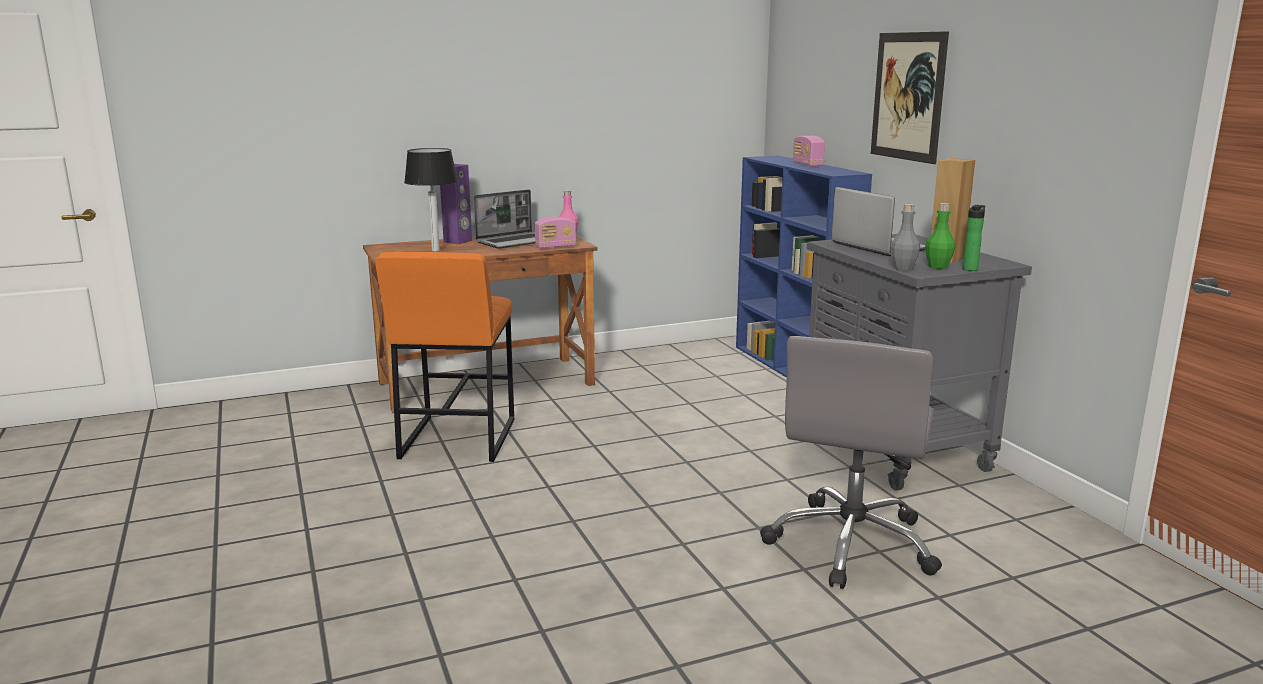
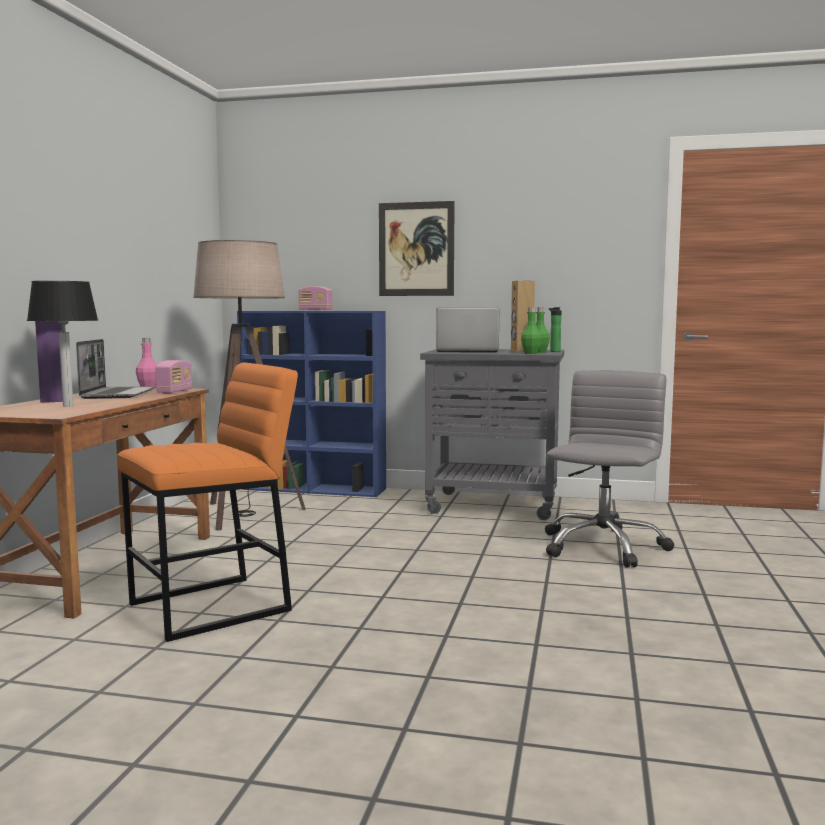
camera: 55 degrees left, 10 degrees down
(457, 440) = (214, 606): orange chair -> orange chair turned 75 degrees counterclockwise
(673, 373) = (246, 513): none -> floor lamp
(851, 545) = (602, 546): grey office chair -> grey office chair turned 120 degrees counterclockwise
(903, 268) = (530, 353): grey bottle -> green bottle

